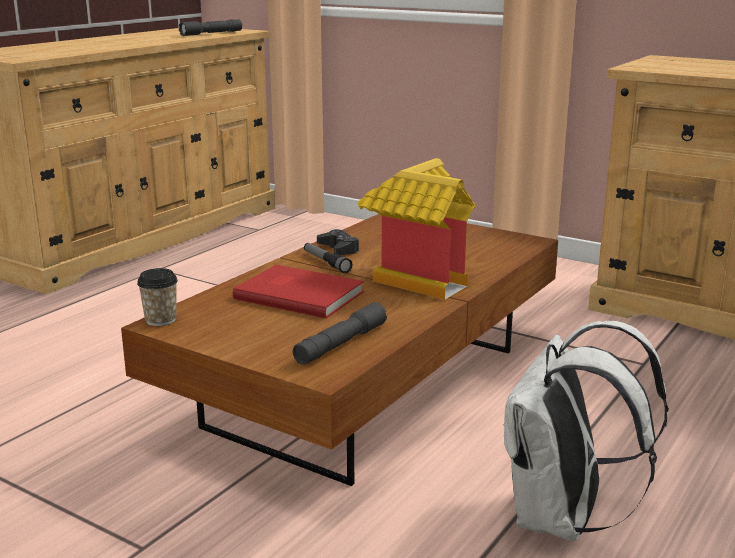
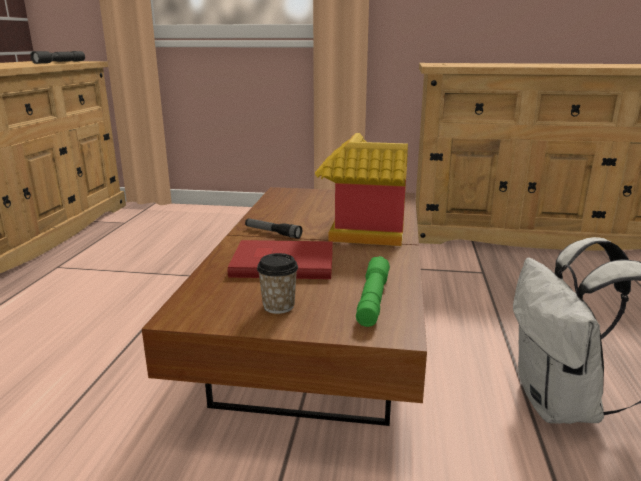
camera: 25 degrees left, 0 degrees up
(160, 320) = (178, 312): cup -> cup (278, 306)
(339, 249) = (269, 220): black game controller -> none
(341, 344) = (373, 299): grey flashlight -> green flashlight

